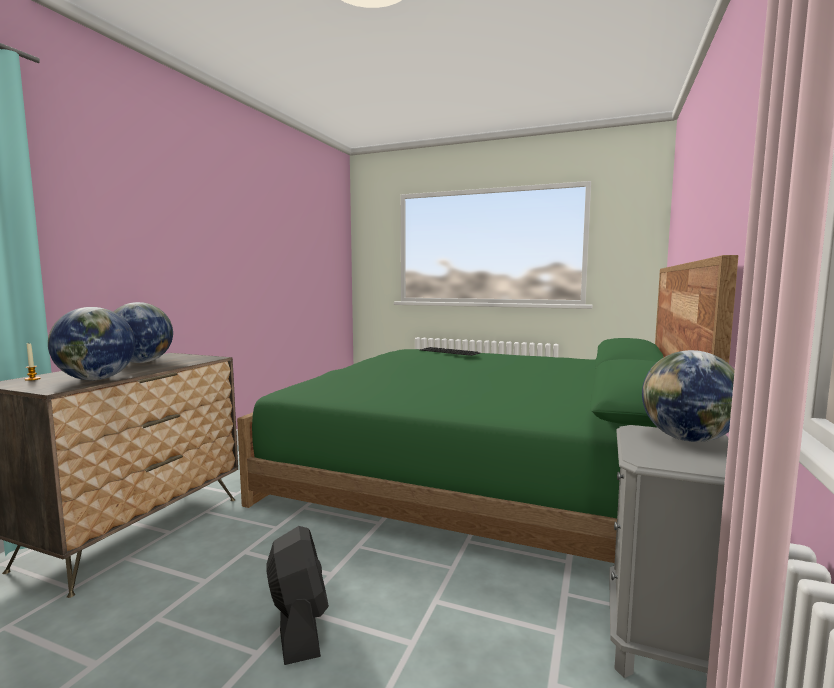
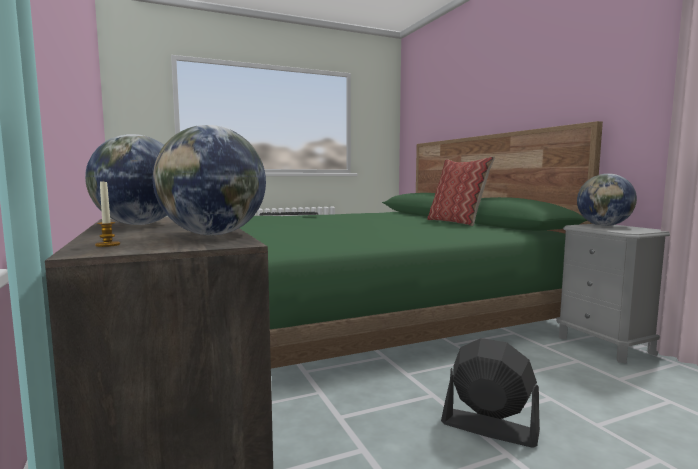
camera: 45 degrees left, 0 degrees up
(592, 389) = (457, 222): none -> pillow

